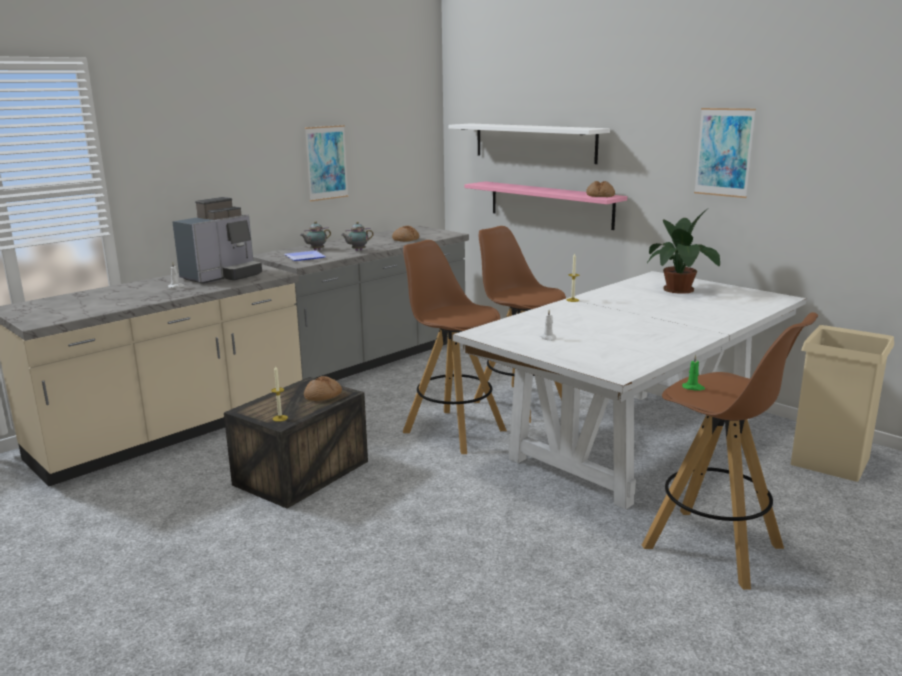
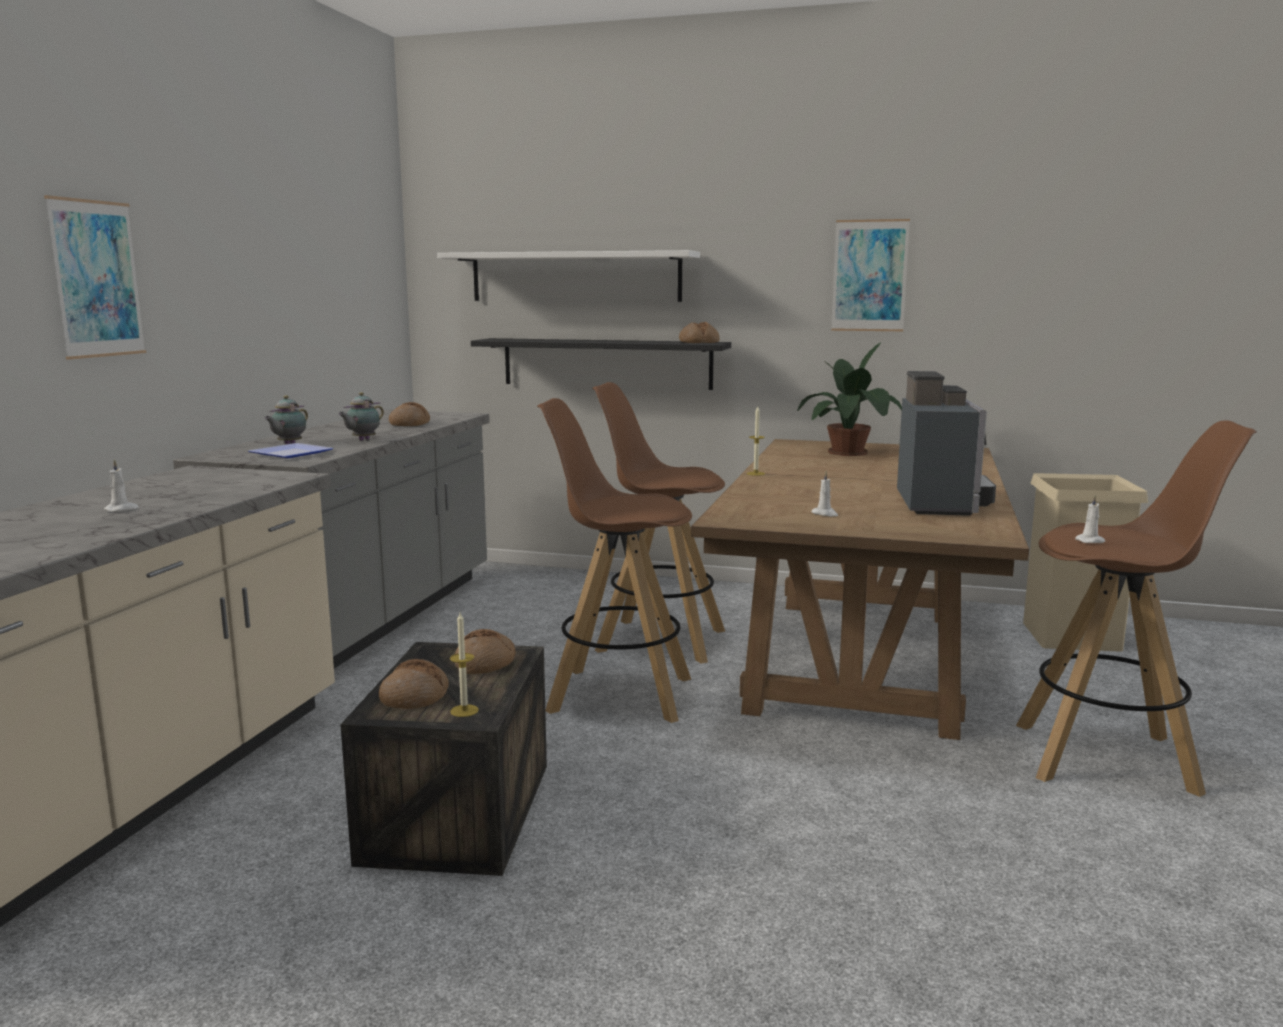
camera: 30 degrees left, 5 degrees down
(222, 276) = (187, 487): coffee machine -> coffee machine (942, 503)
(269, 406) = (414, 697): none -> bread
(326, 163) = (273, 302): picture -> picture (96, 279)
(550, 204) = (606, 363): pink shelf -> black shelf
(633, 442) = (858, 659): white dining table -> brown dining table
(693, 388) = (1091, 541): green candle -> white candle

